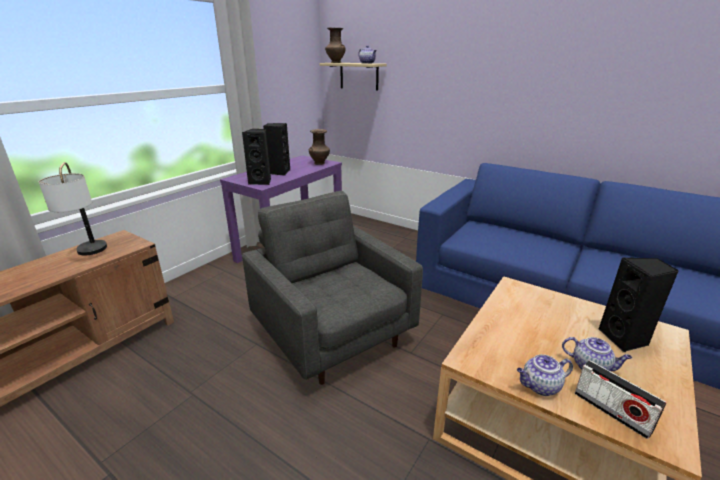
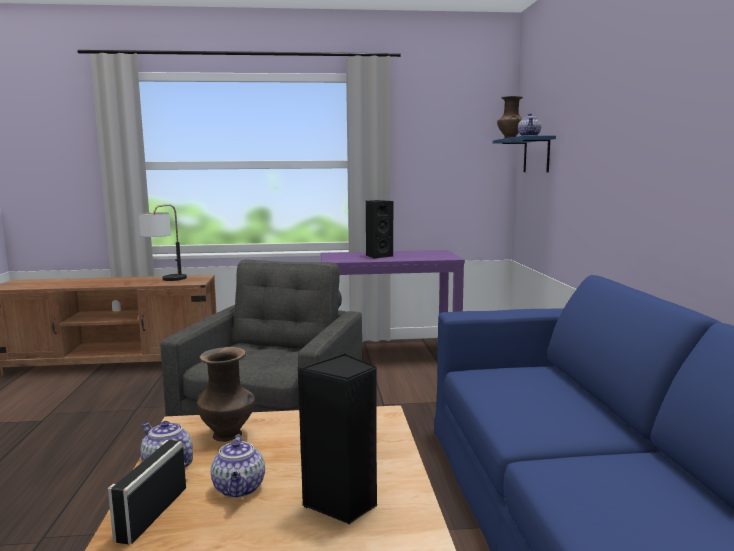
camera: 50 degrees right, 15 degrees down
(261, 182) = (341, 258): black speaker -> none
(320, 163) = (439, 257): brown vase -> brown vase (229, 435)
(359, 76) = (536, 155): beige shelf -> blue shelf

